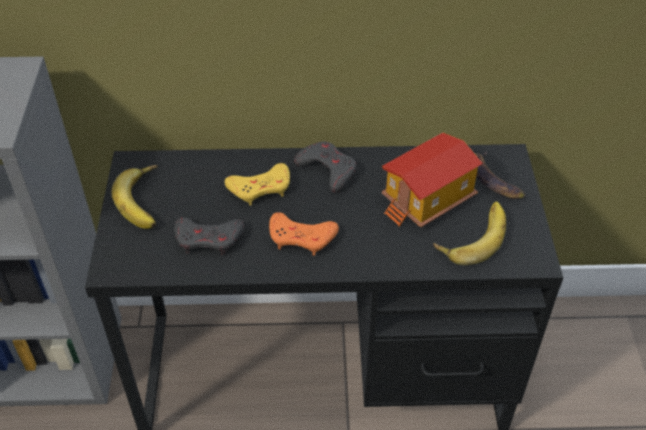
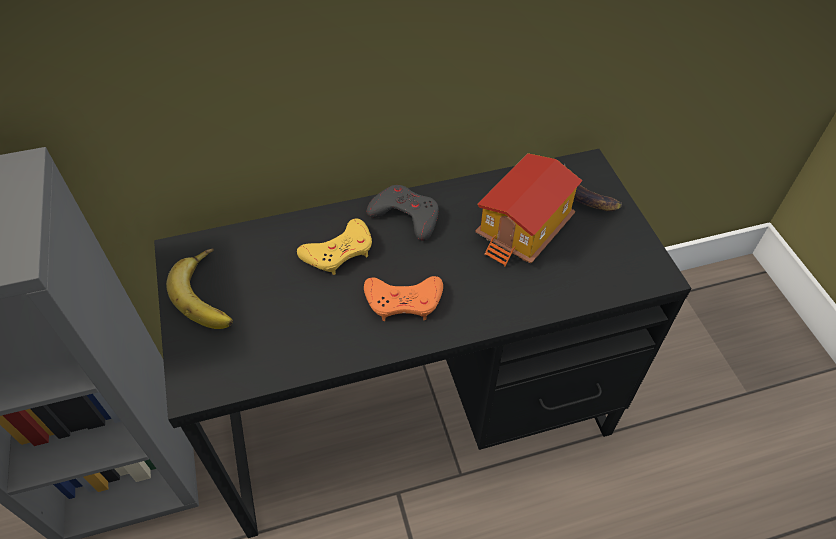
camera: 15 degrees left, 5 degrees up
(208, 239) = (299, 326): grey game controller -> none
(471, 235) = (583, 260): banana -> none

